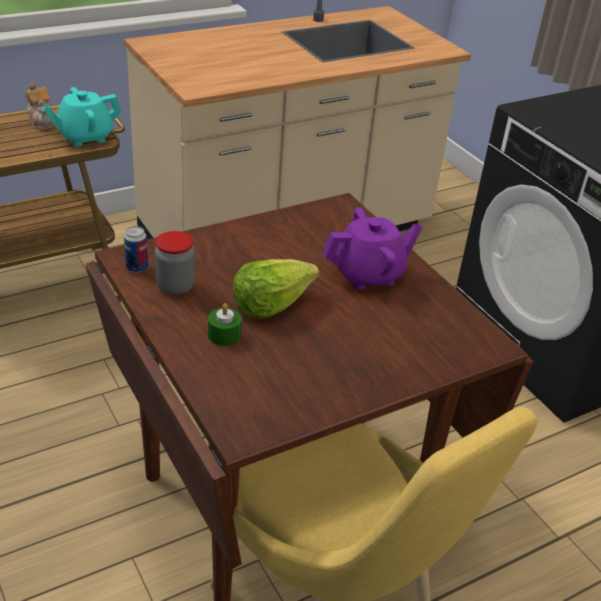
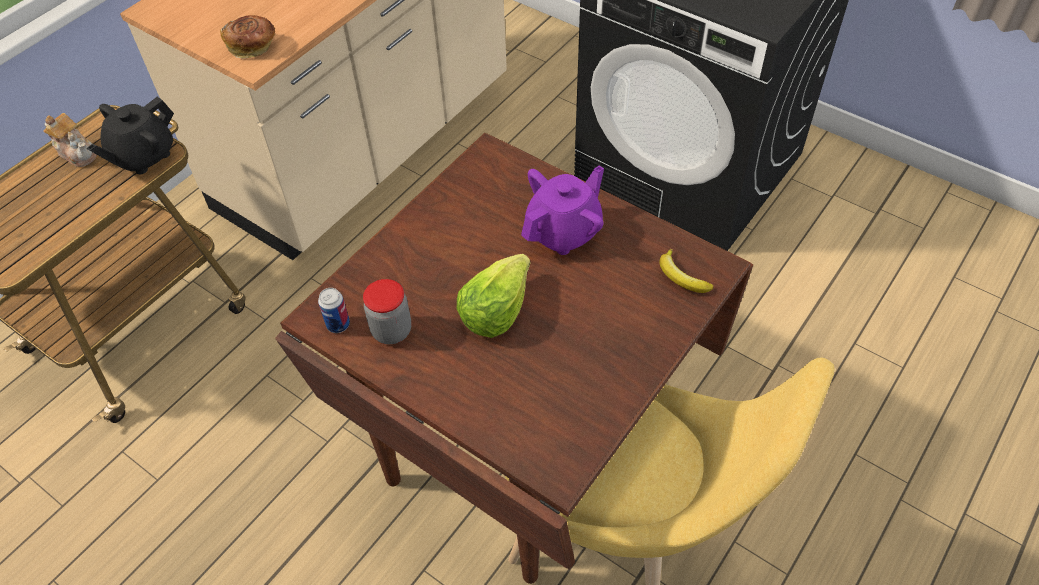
camera: 20 degrees left, 15 degrees up
(85, 137) = (143, 156): turquoise teapot -> black teapot
(201, 81) = (253, 47): none -> bread
(224, 335) = (475, 368): green candle -> none
(453, 341) = (681, 277): none -> banana

